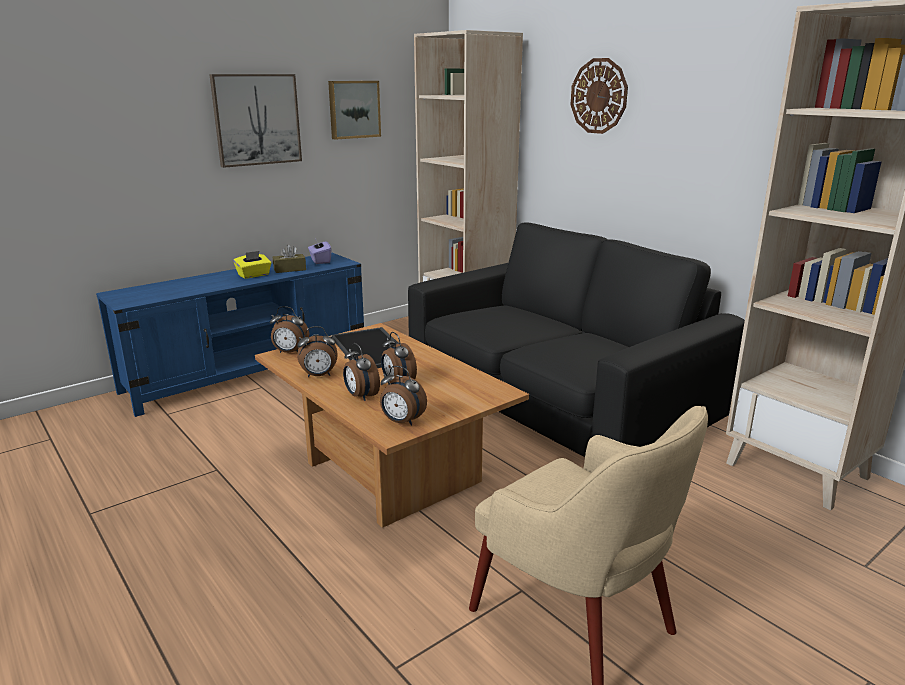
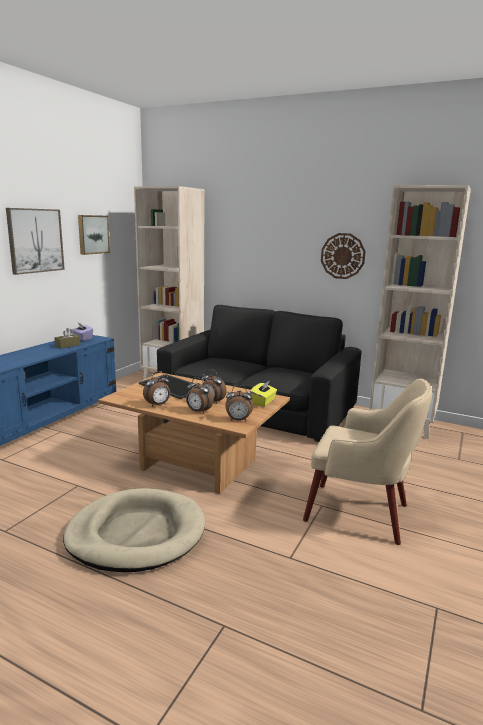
camera: 25 degrees left, 5 degrees down
(224, 561) = (136, 534): none -> beige dog bed
(254, 275) = (45, 351): yellow tissue box -> yellow tissue box (263, 402)
(290, 352) = (121, 395): alarm clock -> none
(599, 96) = (259, 228): wall clock -> wall clock (342, 256)

